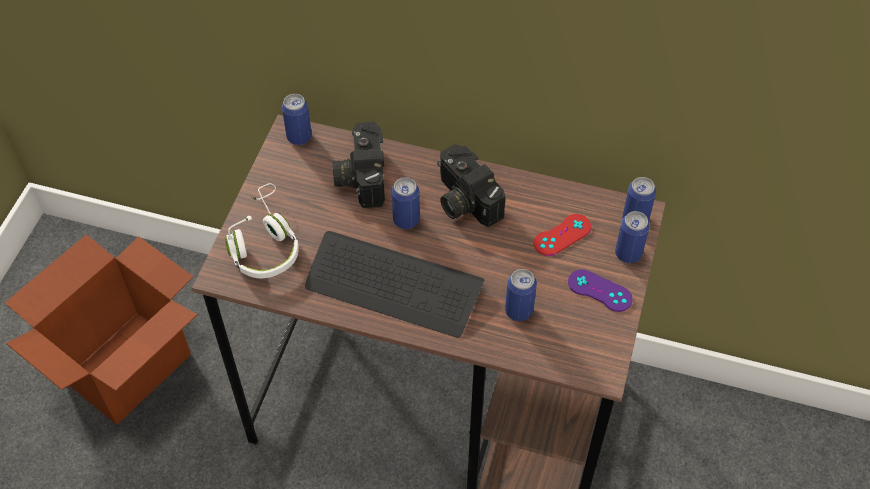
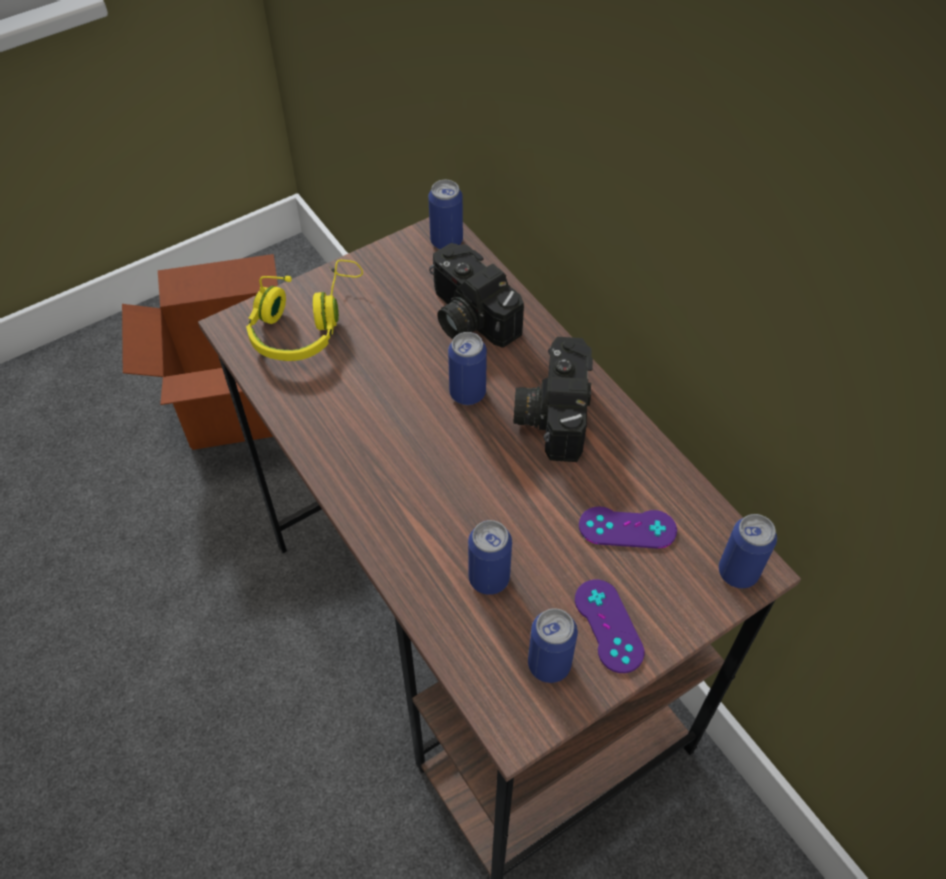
camera: 40 degrees right, 0 degrees up
(263, 243) = (304, 323): white headphones -> yellow headphones
(359, 176) = (467, 316): camera -> camera turned 75 degrees counterclockwise
(393, 286) = (383, 453): keyboard -> none
(562, 235) = (627, 528): red game controller -> purple game controller
(628, 254) = (688, 607): can -> can (549, 664)

